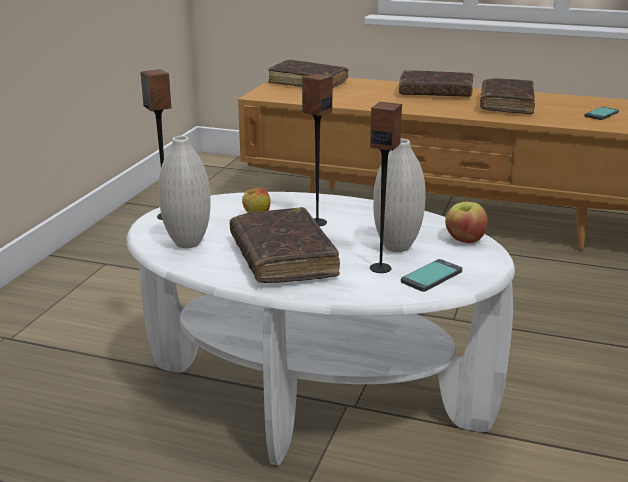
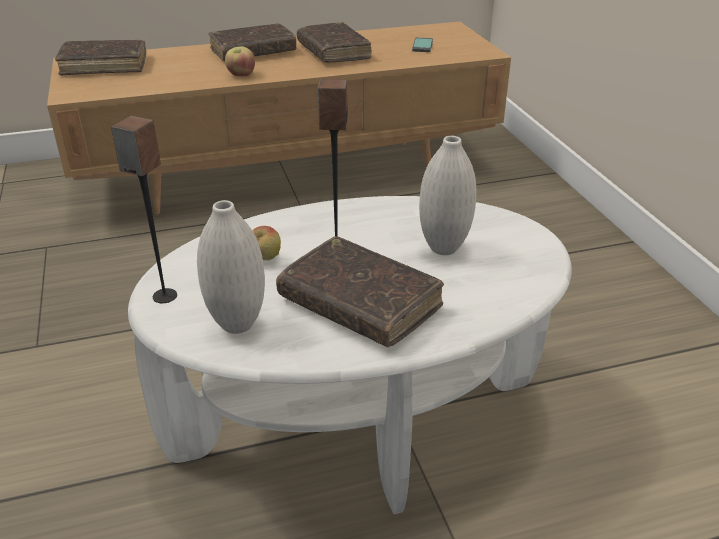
camera: 35 degrees left, 10 degrees up
(380, 268) = (461, 279): speaker -> none
(431, 276) = (513, 271): phone -> none
(464, 240) = (486, 218): apple -> apple (241, 75)

